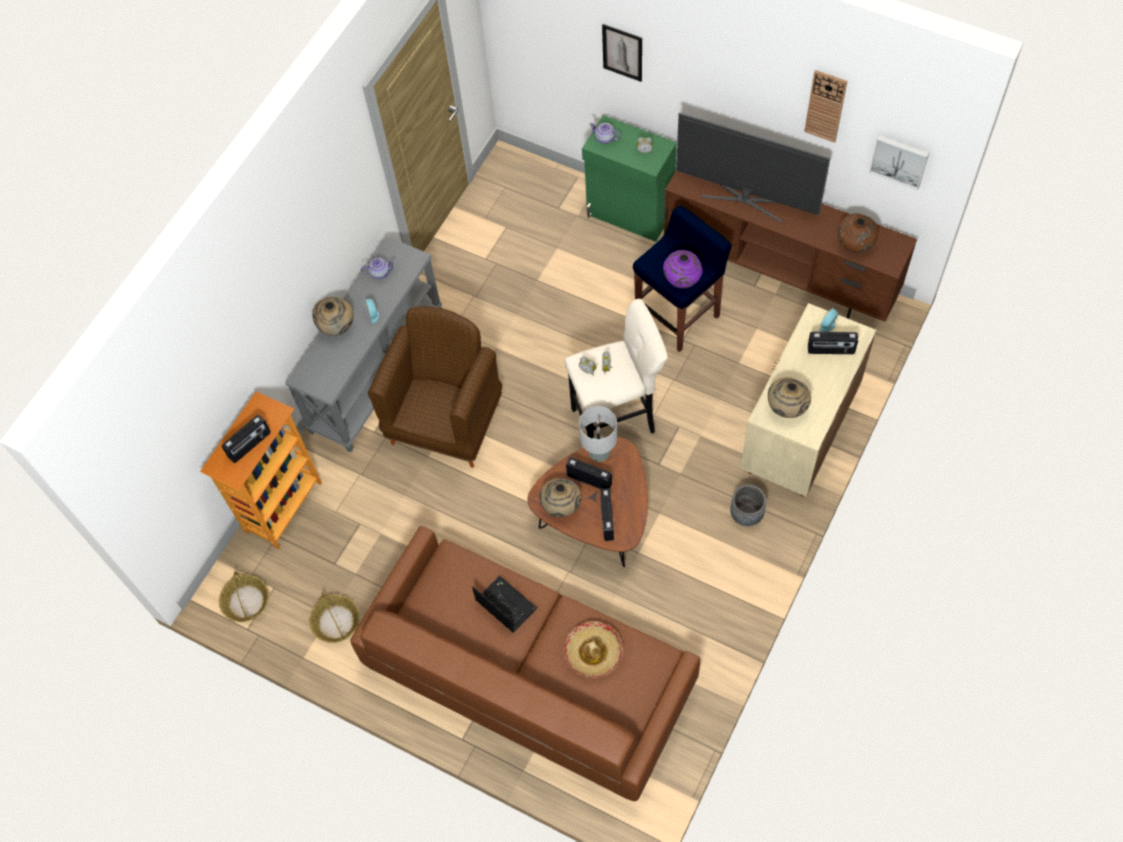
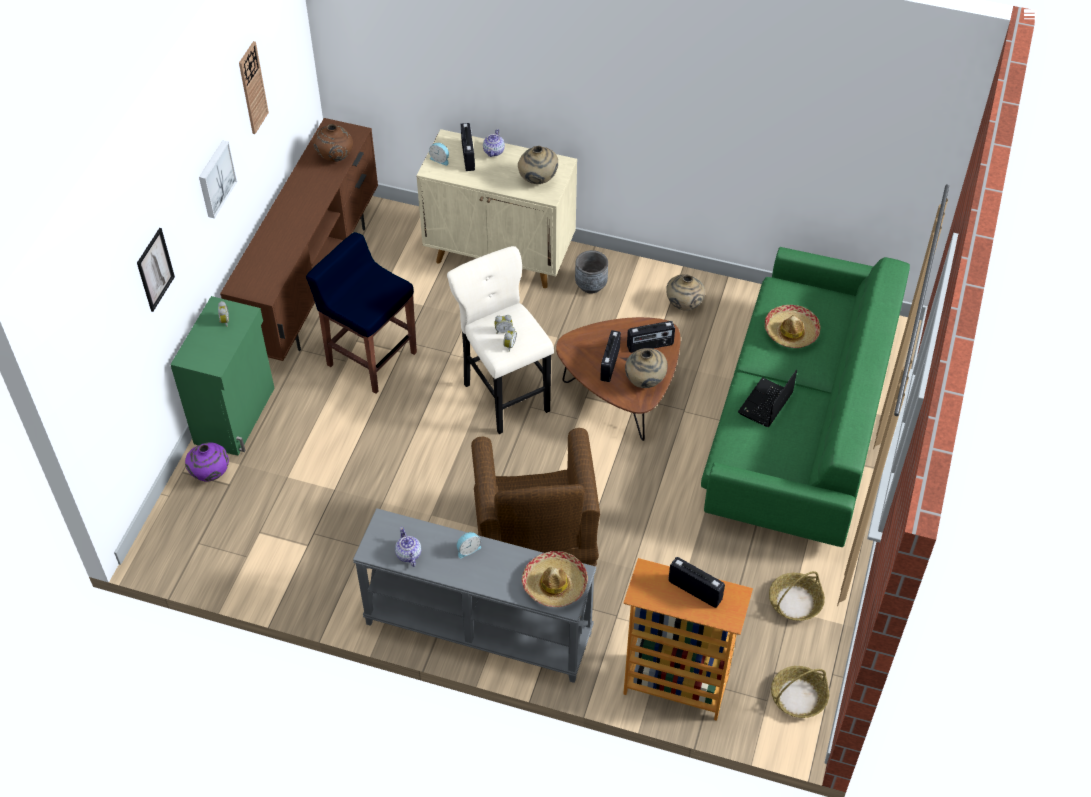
camera: 105 degrees left, 10 degrees down
(322, 371) = (555, 584): none -> hat
(337, 327) = (492, 582): beige vase -> beige vase (683, 306)
(446, 422) = (534, 545): brown armchair -> brown armchair turned 105 degrees counterclockwise
(530, 675) = (798, 425): brown sofa -> green sofa
(599, 455) = (580, 360): grey table lamp -> none
(605, 138) = (206, 357): teapot -> teapot (494, 151)
(682, 281) = (386, 286): purple vase -> purple vase (210, 475)
(746, 198) = (281, 240): television -> none
(899, 160) = (292, 65): picture -> picture (215, 178)

